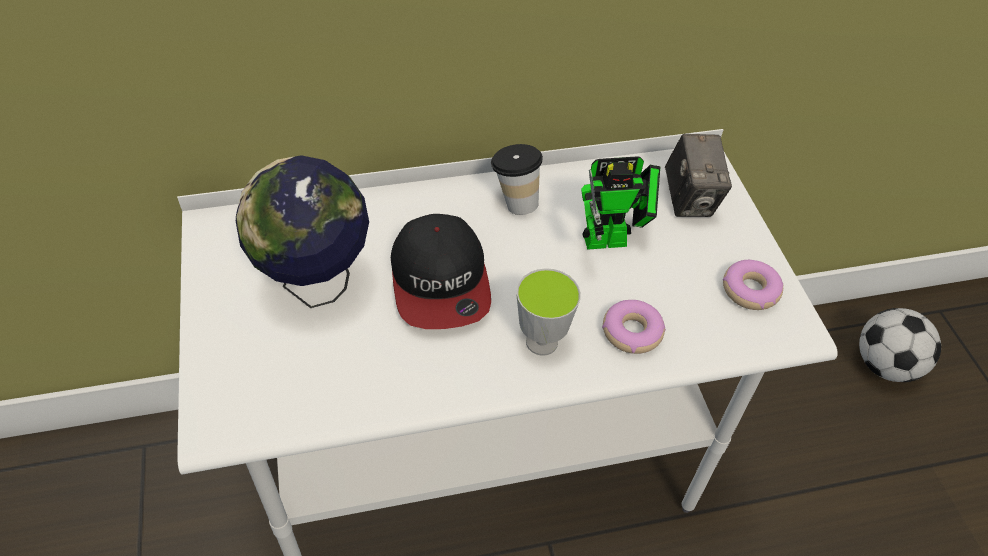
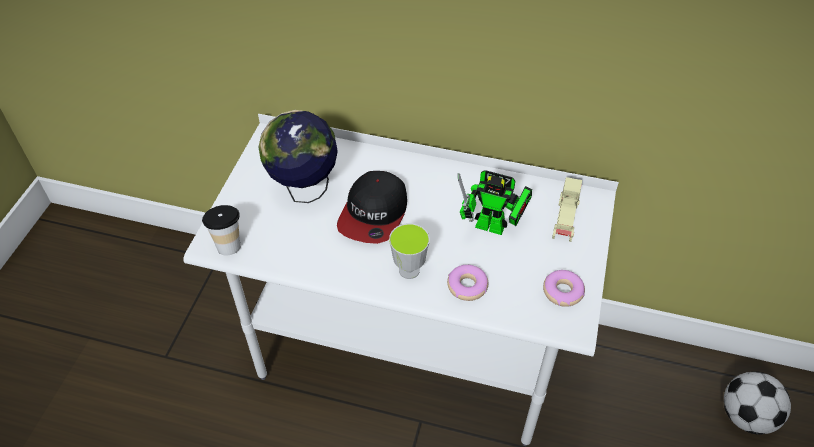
camera: 30 degrees right, 0 degrees up
(514, 202) = (449, 182): cup -> cup (228, 243)
(689, 200) = (565, 221): camera -> beige toy car

